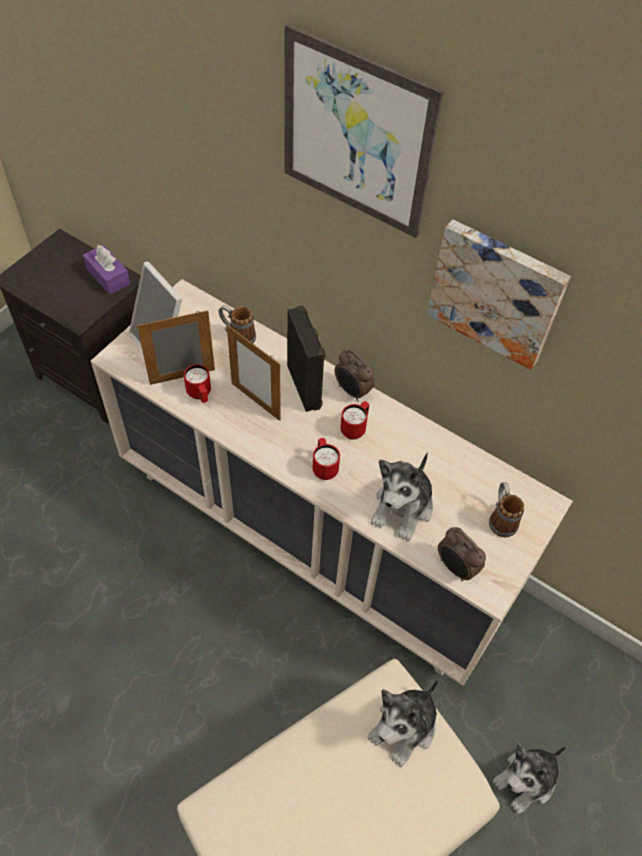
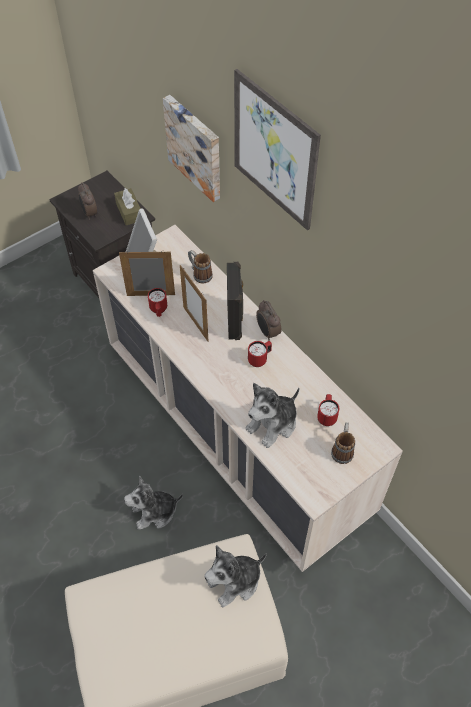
camera: 20 degrees right, 0 degrees up
(108, 276) = (129, 212): purple tissue box -> brown tissue box
(324, 467) = (227, 381): red mug -> red mug (326, 416)
(455, 568) = (295, 475): alarm clock -> alarm clock (89, 213)
(496, 292) = (355, 281): picture -> picture (195, 147)
(526, 780) = (332, 656): plush toy -> plush toy (154, 512)

